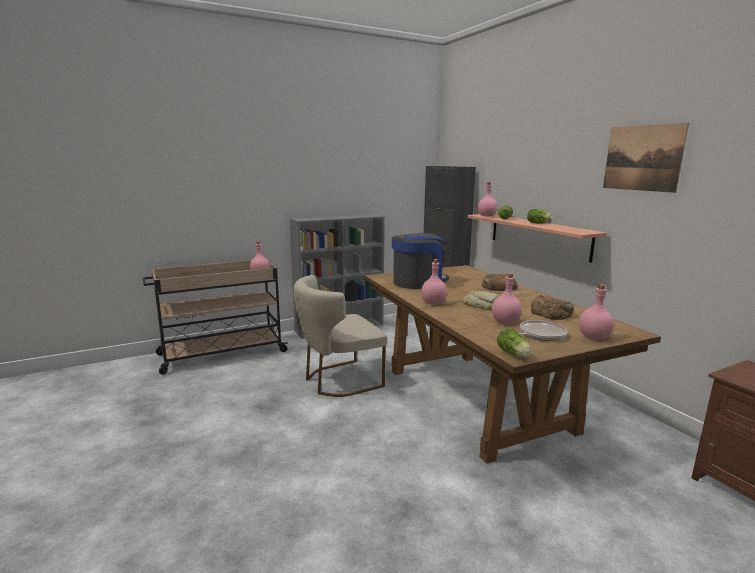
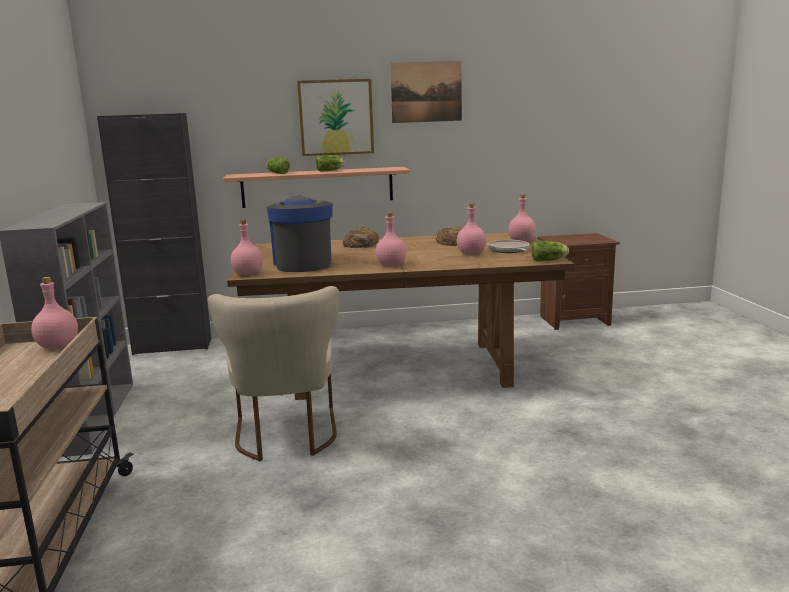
camera: 70 degrees left, 0 degrees up
(483, 306) = (418, 254): bread -> none
(486, 216) = (248, 175): pink bottle -> pink bottle (247, 274)
(560, 178) = (336, 117): none -> picture

